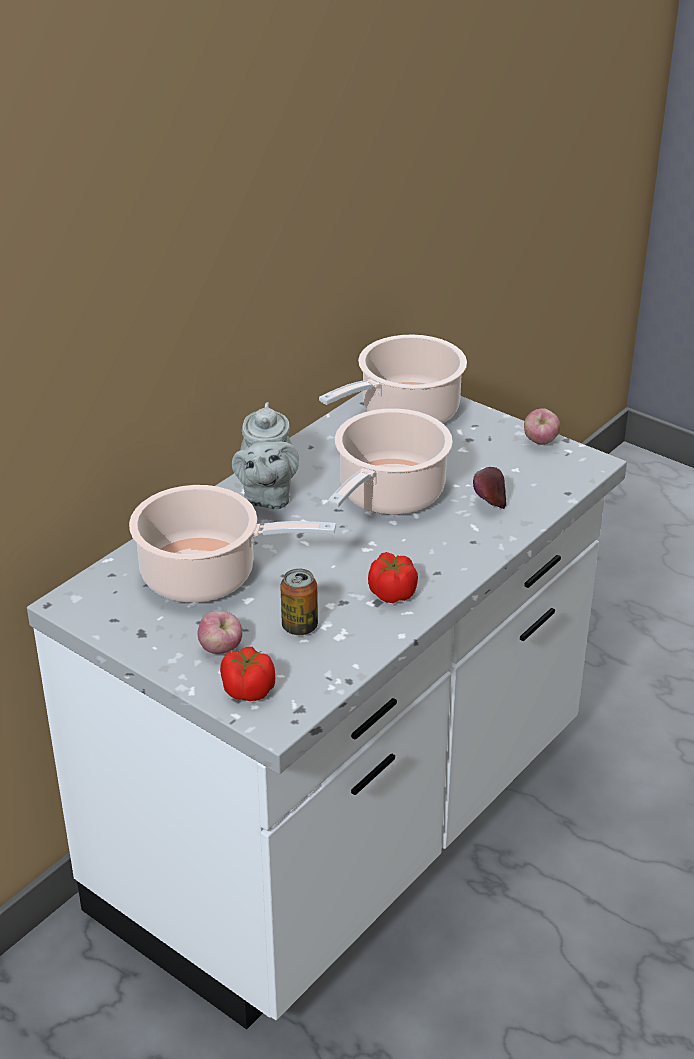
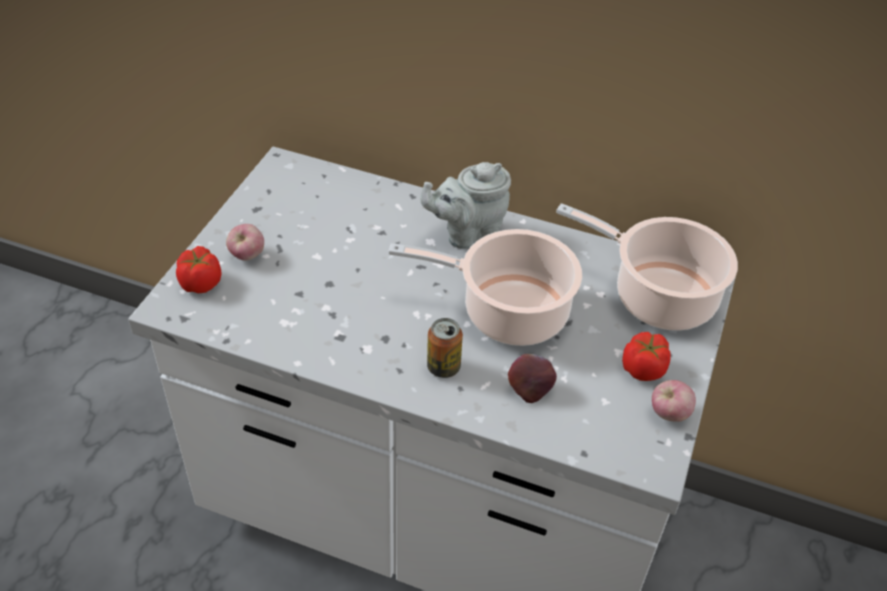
camera: 70 degrees right, 10 degrees up
(206, 575) = (340, 225): cooking pot -> none
(299, 627) = (290, 294): can -> can (443, 367)
(392, 593) = (356, 344): tomato -> tomato (643, 368)

